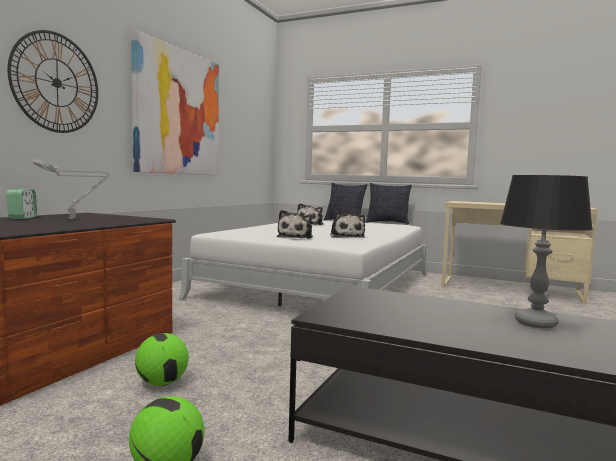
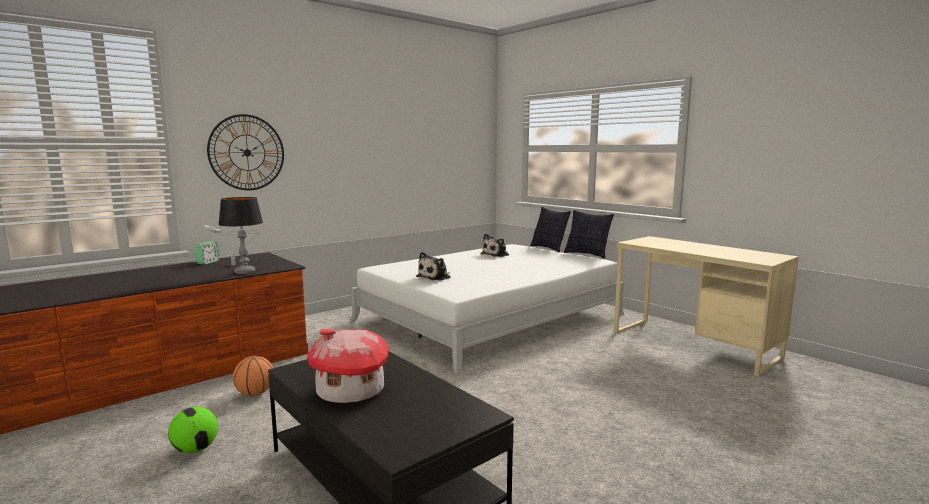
camera: 25 degrees right, 5 degrees up
(162, 383) = (255, 394): football -> basketball
(178, 112) = (368, 153): picture -> none
(346, 237) = (486, 278): plush toy -> none
(446, 326) = (350, 392): none -> toy house
(535, 323) = (421, 400): table lamp -> table lamp (244, 272)

